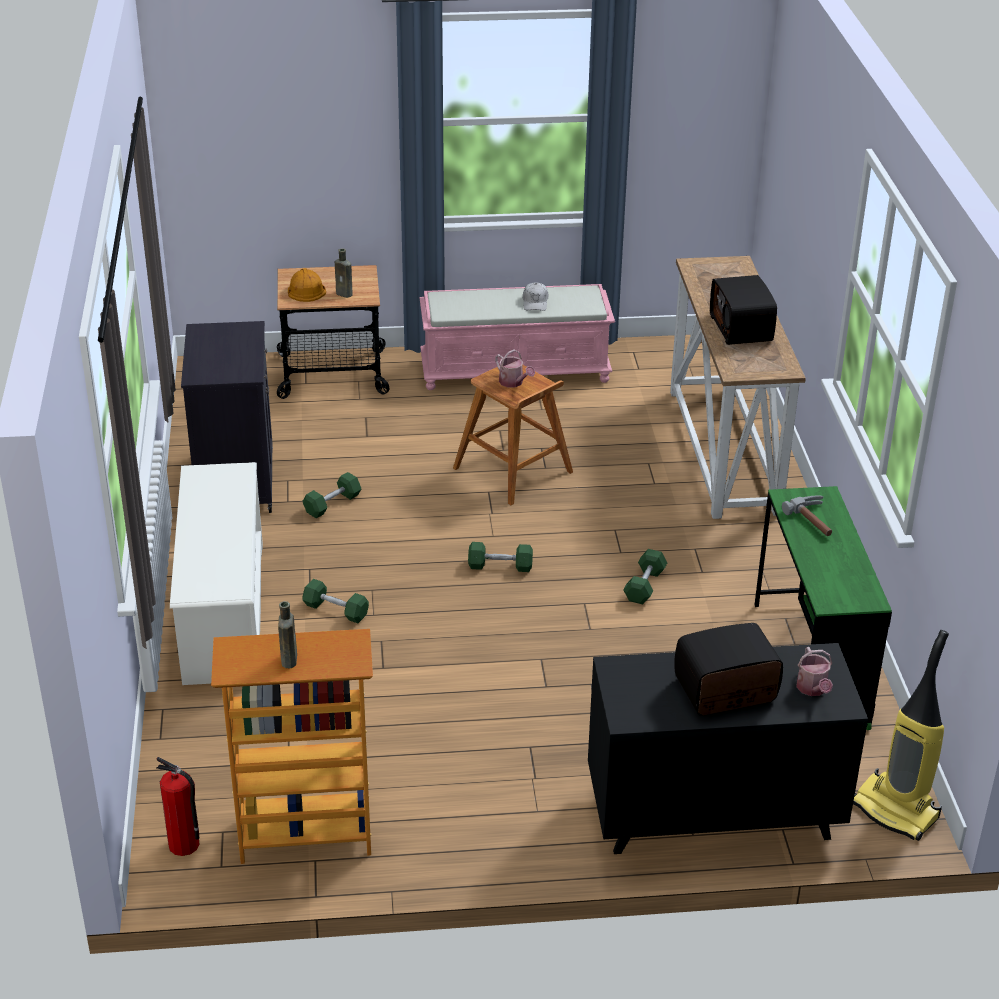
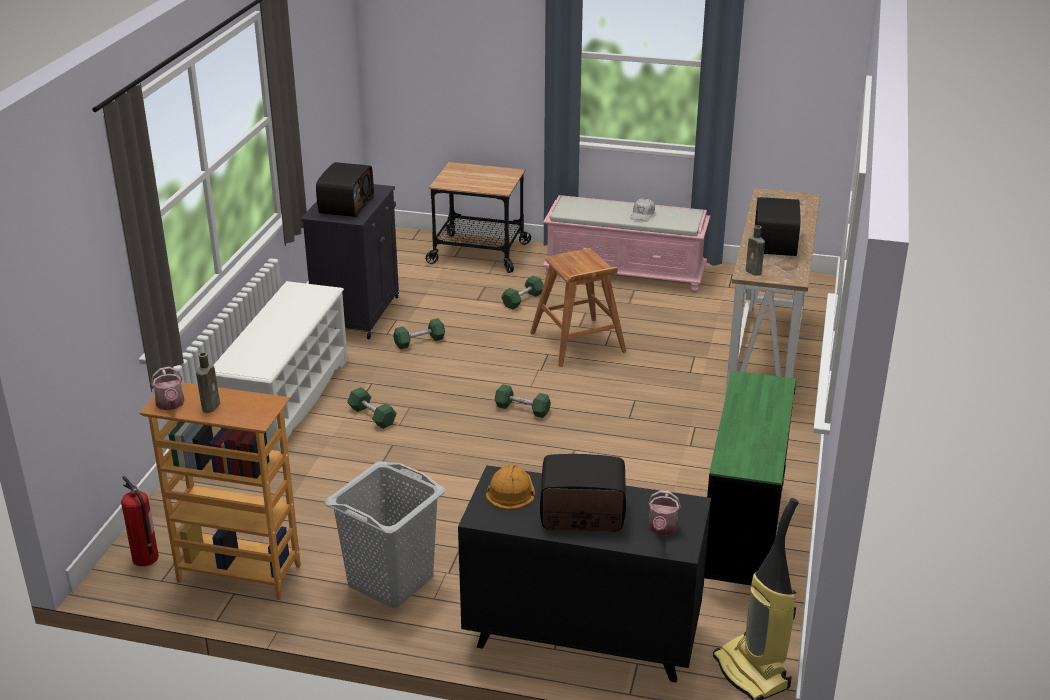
camera: 20 degrees right, 5 degrees down
(223, 358) = (345, 205): none -> radio
(305, 289) = (459, 178): orange hard hat -> orange hard hat (510, 491)
(345, 294) = (487, 185): brown bottle -> brown bottle (754, 272)
(478, 803) = (390, 581): none -> grey laundry basket
(513, 383) = (578, 264): watering can -> watering can (171, 405)
(644, 585) = (634, 446): green dumbbell -> green dumbbell (523, 300)
(816, 520) = (758, 401): hammer -> none

